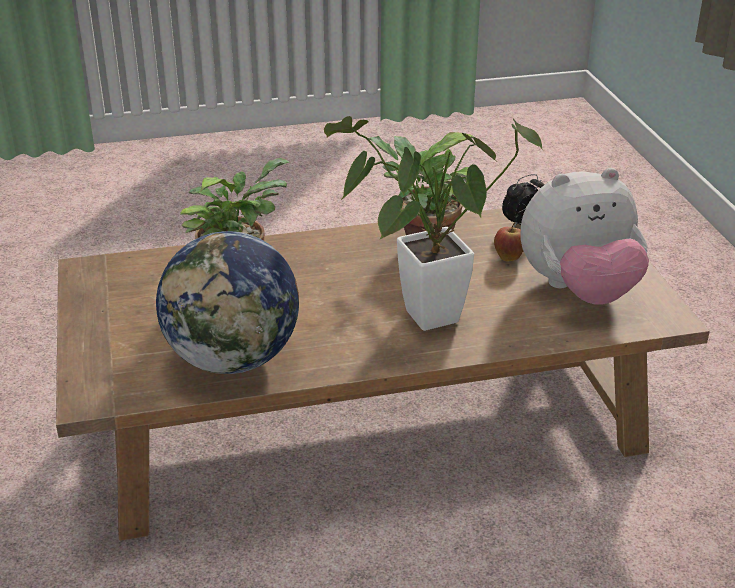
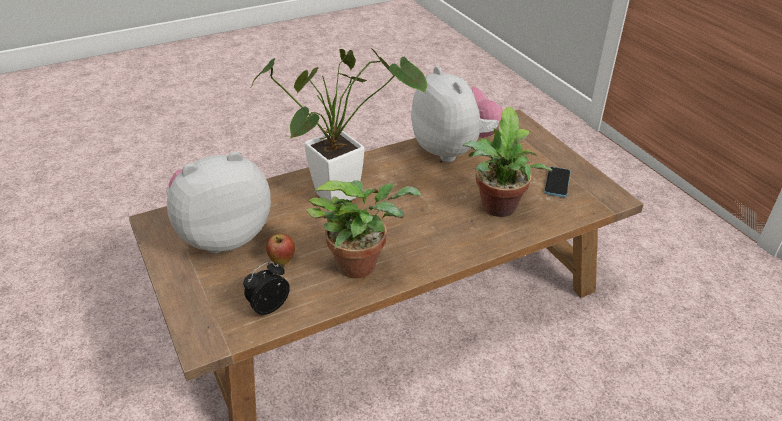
camera: 165 degrees right, 5 degrees up
(133, 293) = (557, 183): none -> phone
(234, 359) = (453, 150): globe -> plush toy

